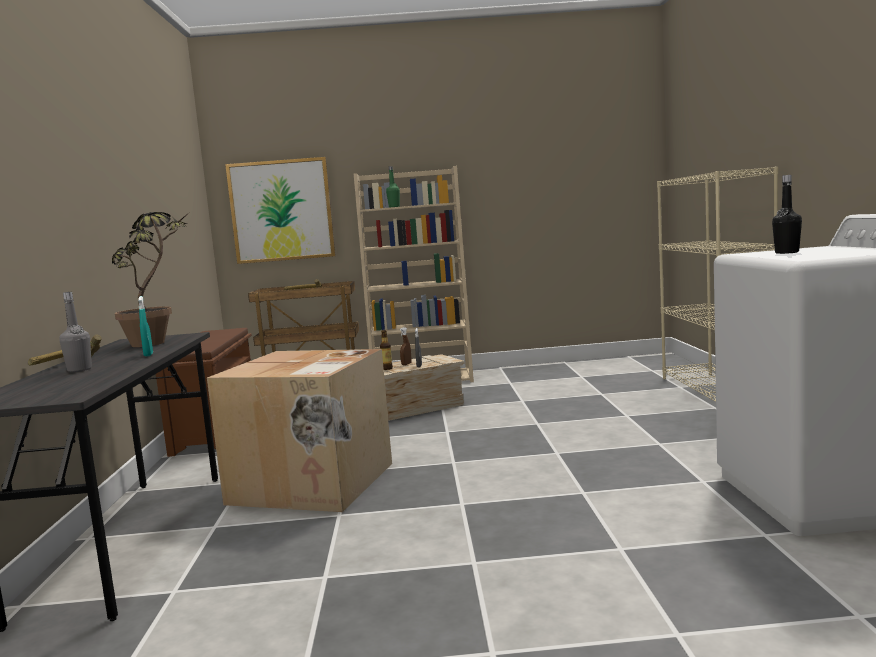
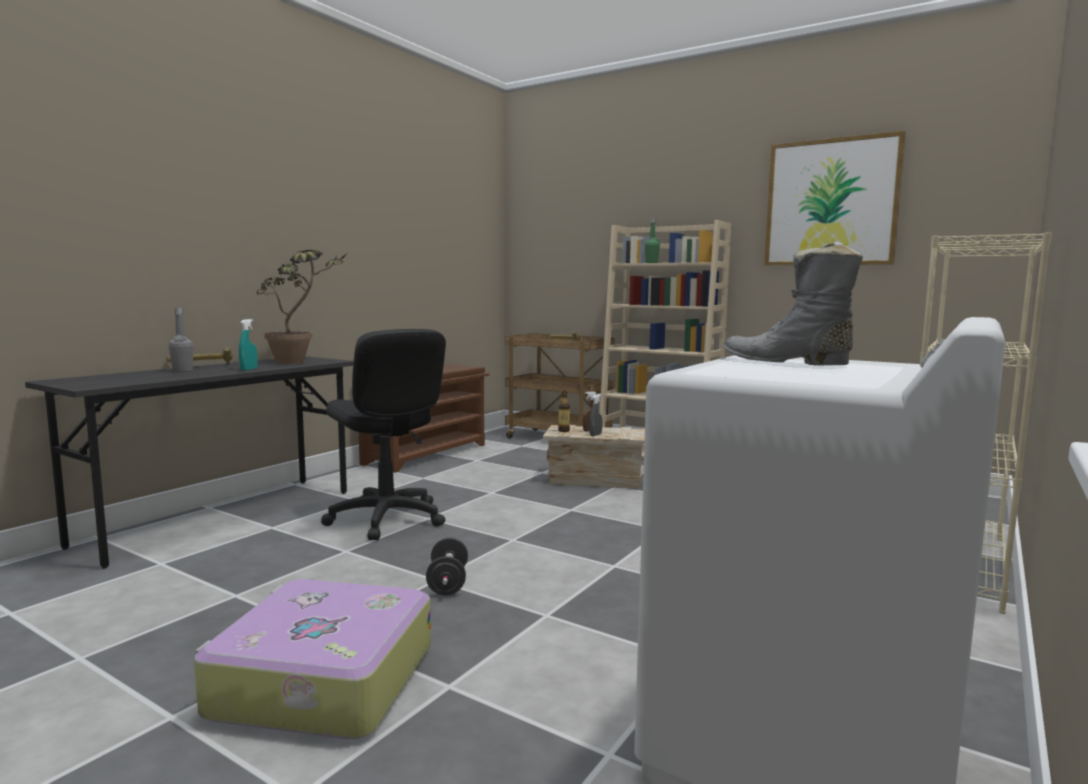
camera: 35 degrees right, 0 degrees up
(281, 210) = (561, 260): picture -> picture (831, 202)
(313, 484) = (386, 519): cardboard box -> black office chair
(476, 502) = (448, 583): none -> black dumbbell
(539, 584) = (321, 681): none -> suitcase
(786, 252) = (786, 362): black bottle -> grey boot

